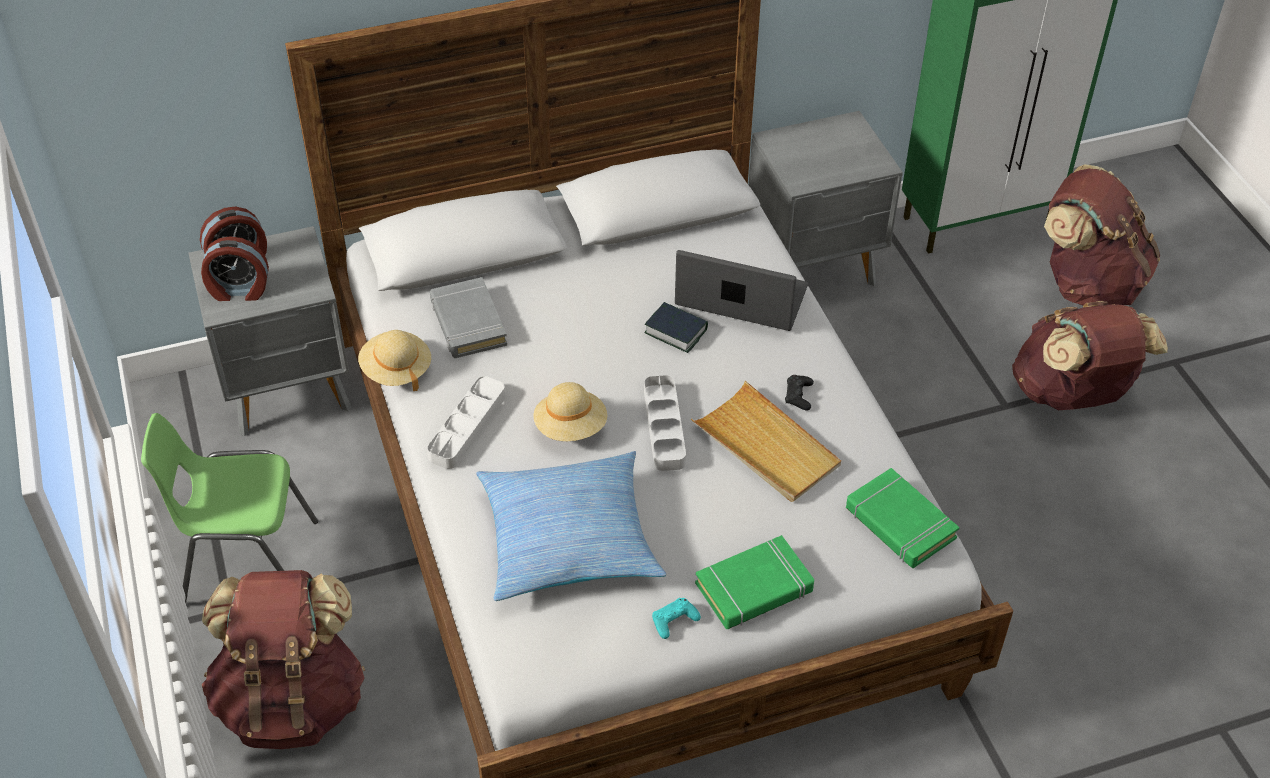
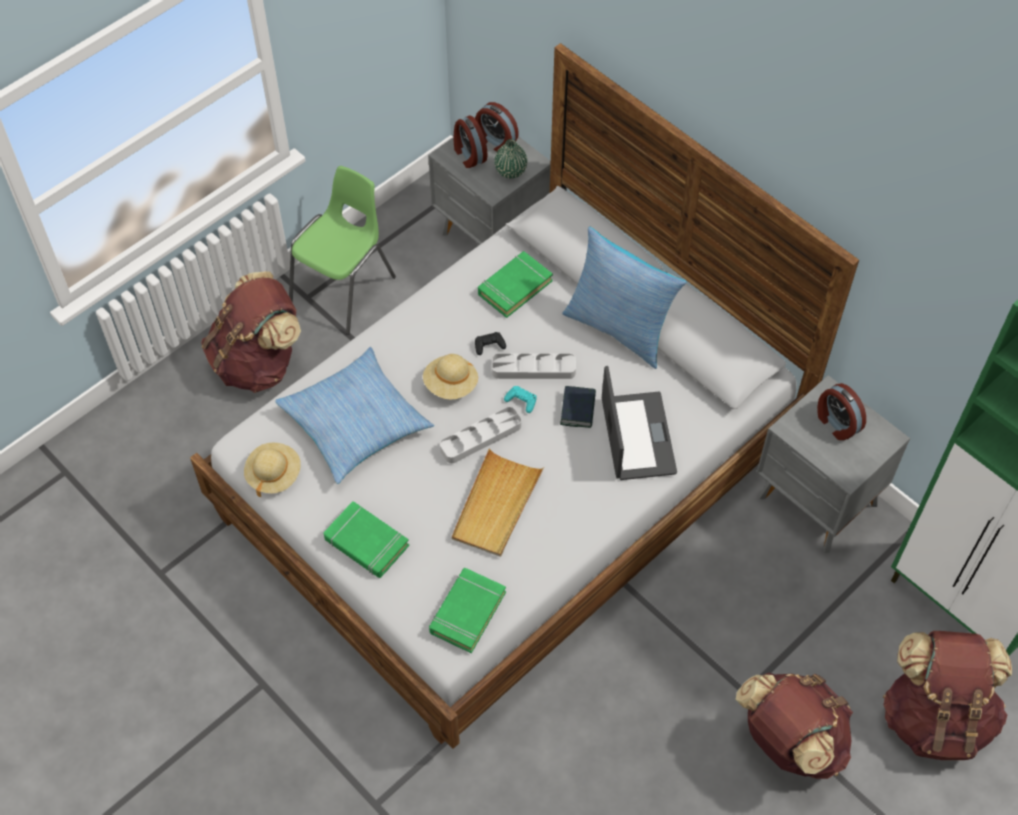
camera: 65 degrees right, 10 degrees up
(248, 563) = (345, 289): green chair -> green chair turned 60 degrees clockwise
(296, 264) = (510, 171): none -> green vase
(396, 370) = (450, 269): beige hat -> beige hat (274, 475)
(467, 426) = (422, 328): grey tray -> grey tray (533, 369)
(468, 323) = (514, 287): grey book -> green book
(588, 259) = (619, 328): none -> pillow
(674, 621) = (318, 507): turquoise game controller -> turquoise game controller (521, 401)
(798, 396) = (556, 508): black game controller -> black game controller (489, 345)
(814, 149) = (836, 423): none -> alarm clock

